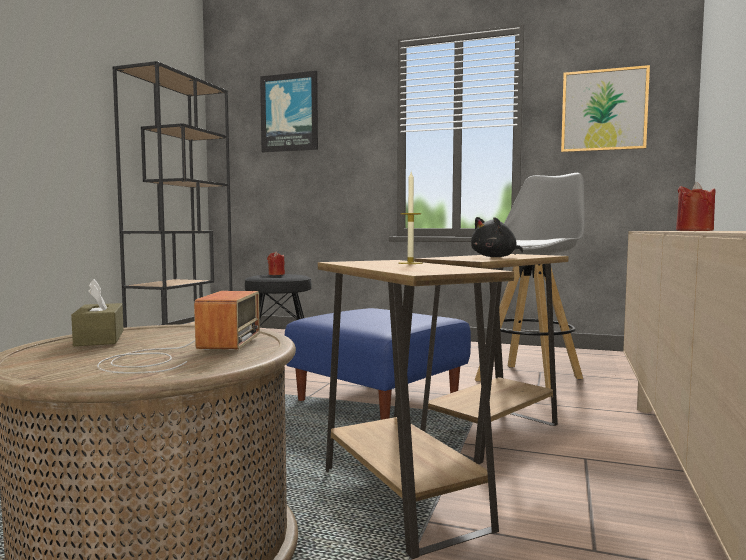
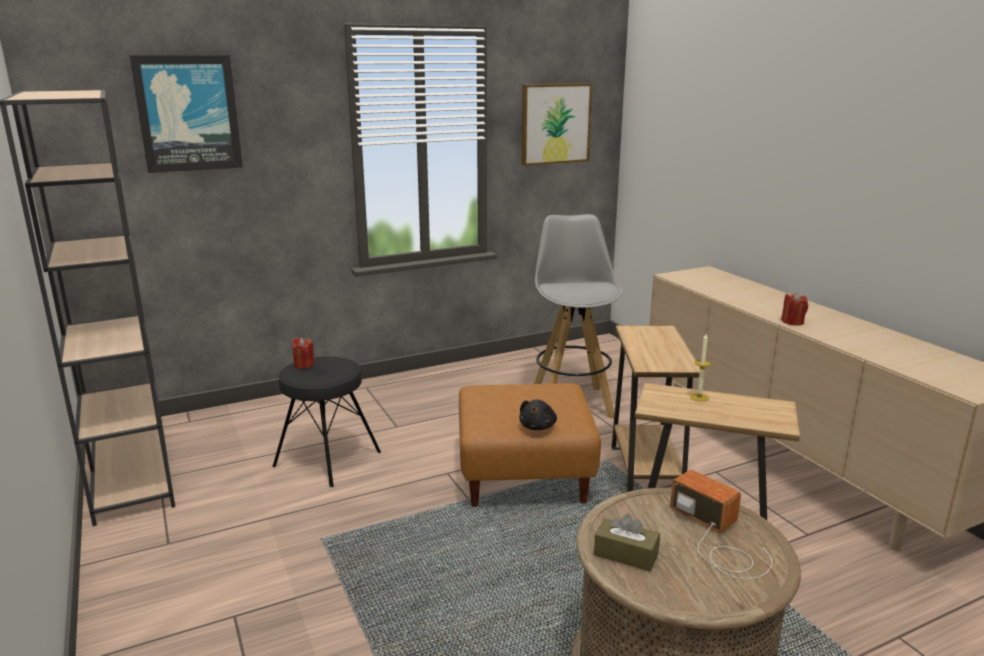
camera: 45 degrees left, 15 degrees up
(379, 400) = (525, 475): blue ottoman -> brown ottoman
(496, 257) = (667, 350): black plush toy -> black plush toy (538, 426)

